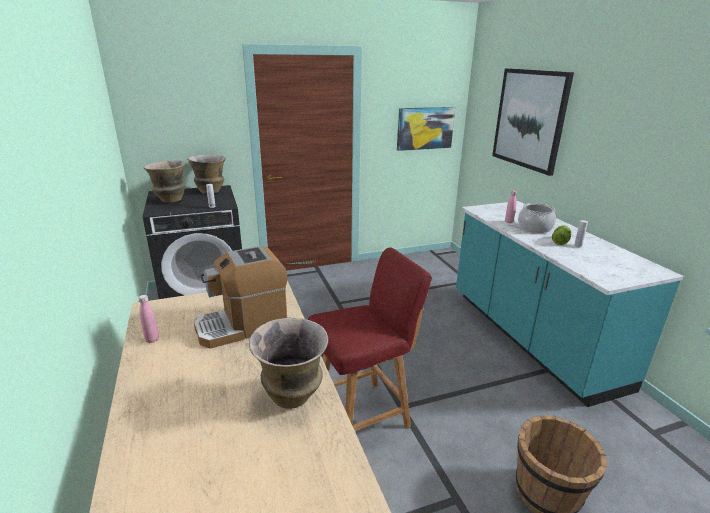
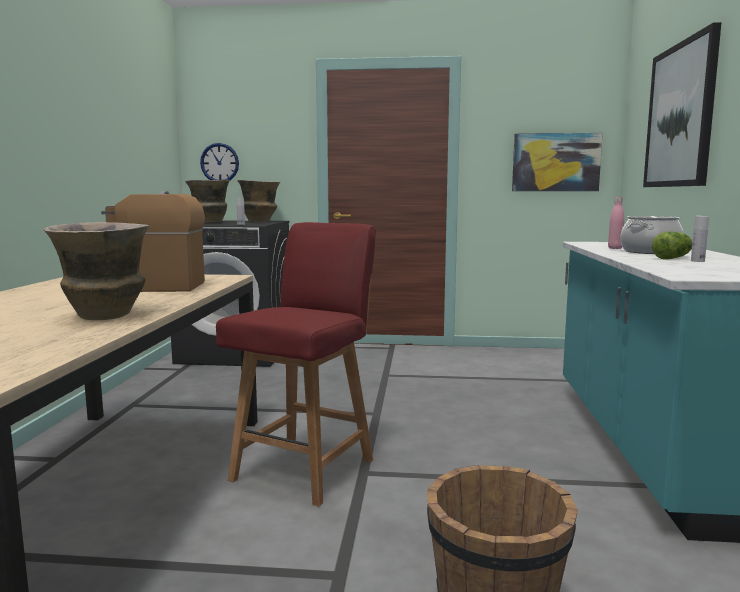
camera: 25 degrees right, 15 degrees down
(152, 340) = (54, 285): pink bottle -> none
(159, 139) = (219, 163): none -> wall clock
(364, 414) = (305, 468): red chair -> red chair turned 60 degrees counterclockwise

